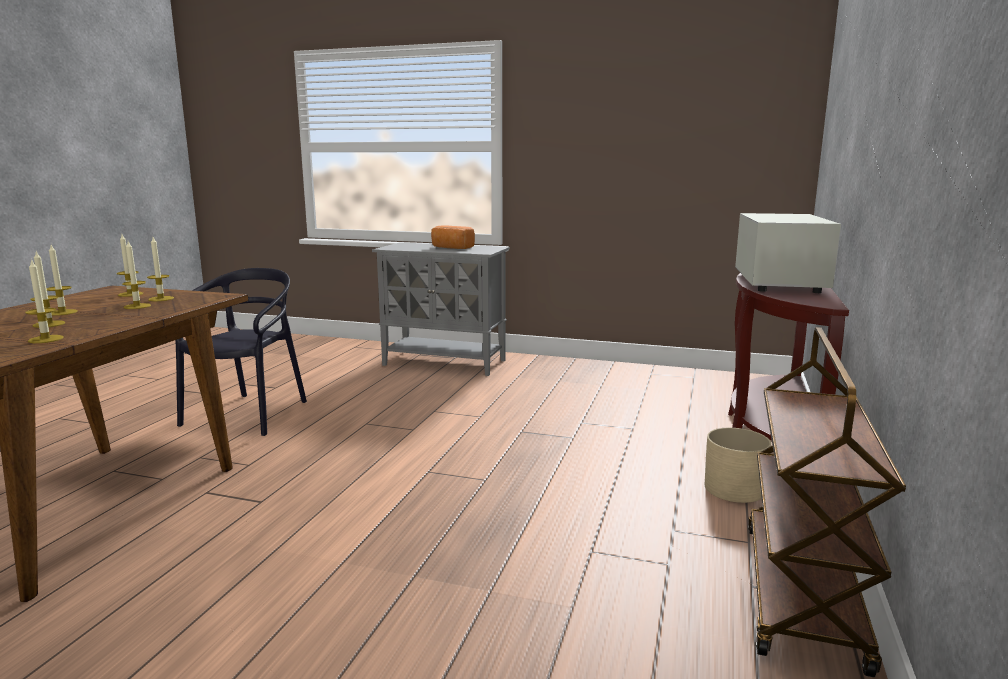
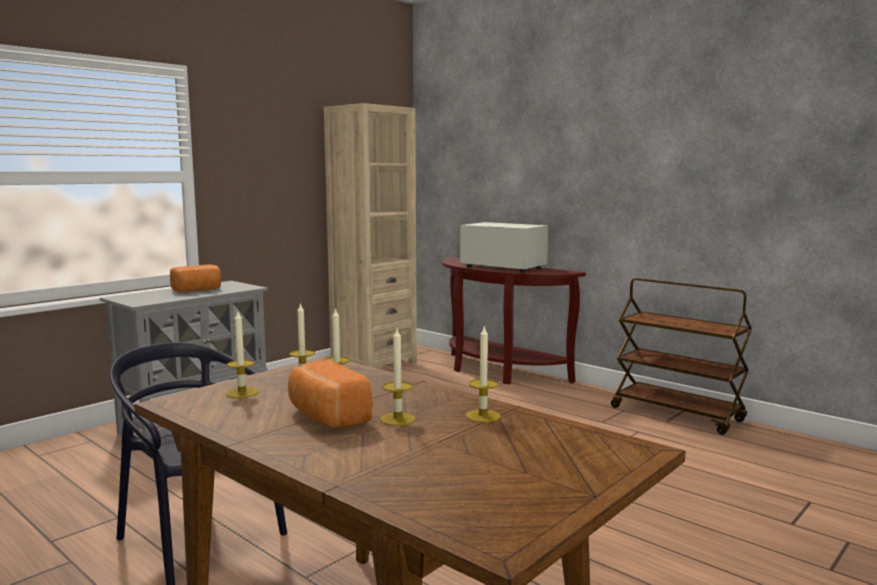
camera: 65 degrees left, 5 degrees down
(62, 312) = (326, 417): candle -> bread
(681, 377) = (373, 364): none -> beige bookcase
(734, 489) = (562, 397): beige planter -> none

